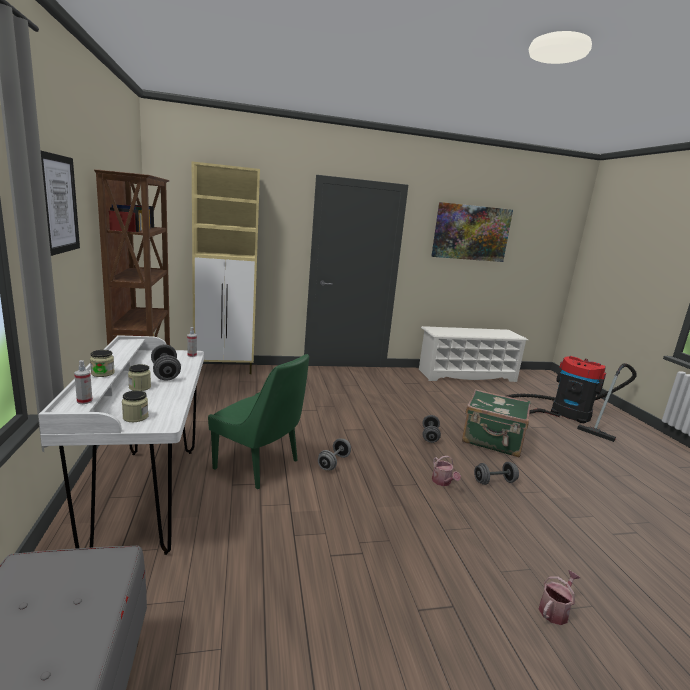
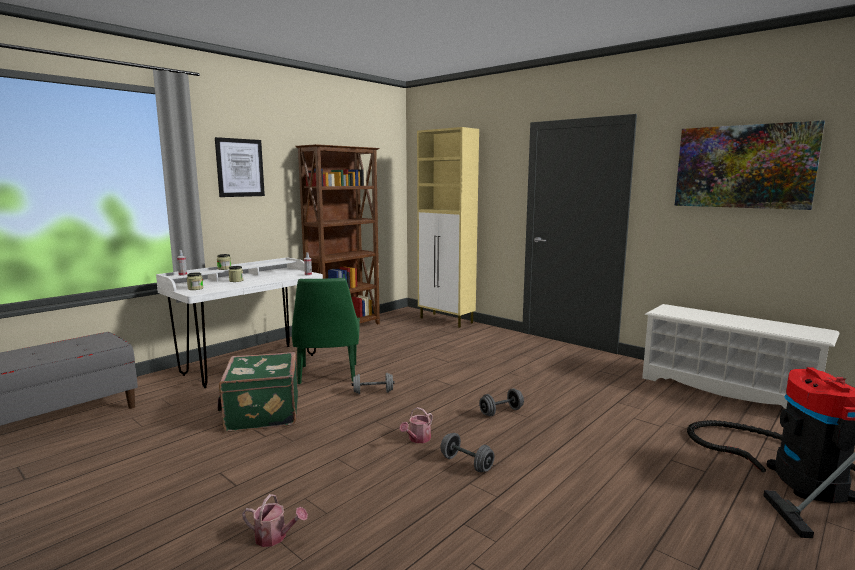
camera: 55 degrees right, 5 degrees down
(165, 373) = (266, 278): grey dumbbell -> none
(492, 440) = (566, 444): green suitcase -> green suitcase (261, 414)

